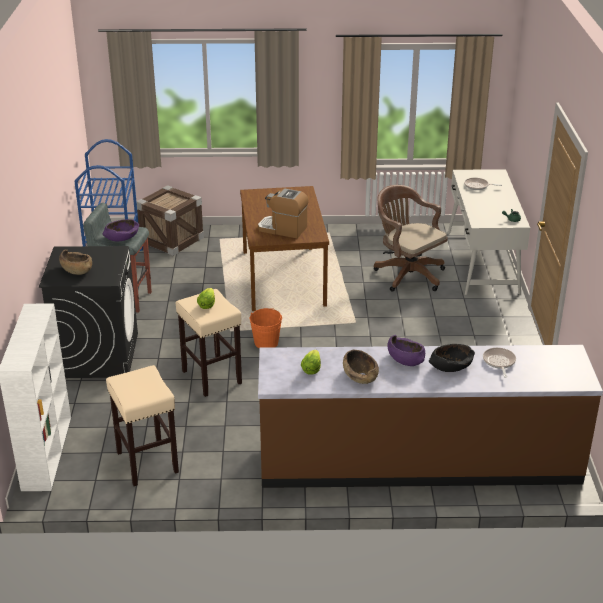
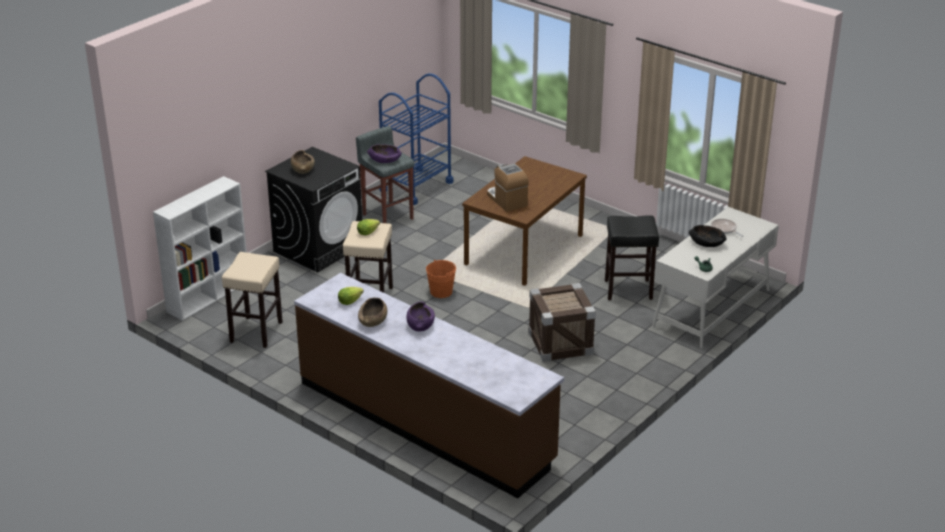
camera: 40 degrees right, 0 degrees up
(171, 240) = (483, 184): crate -> crate (560, 343)
(407, 274) = (629, 289): brown office chair -> black stool
(451, 366) = (442, 344): black bowl -> black bowl (707, 243)
(499, 362) = (480, 358): frying pan -> none

